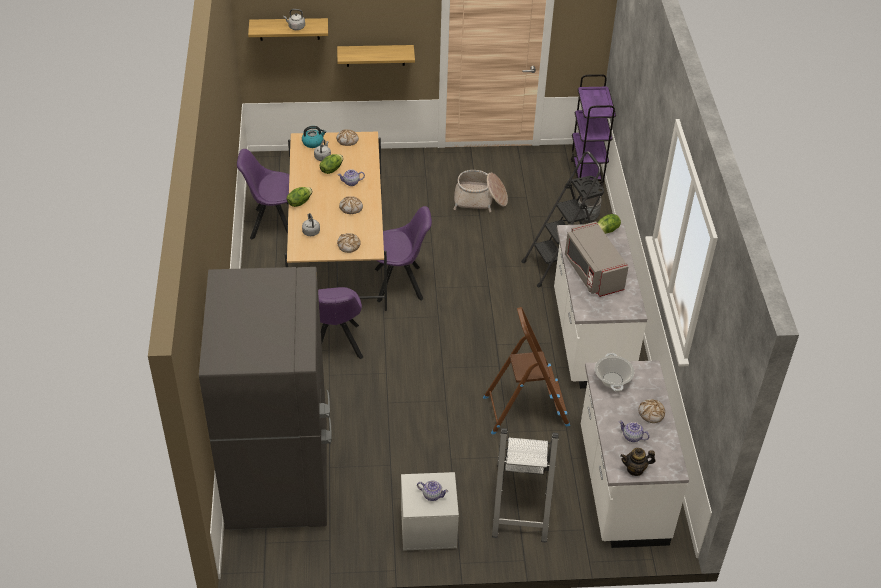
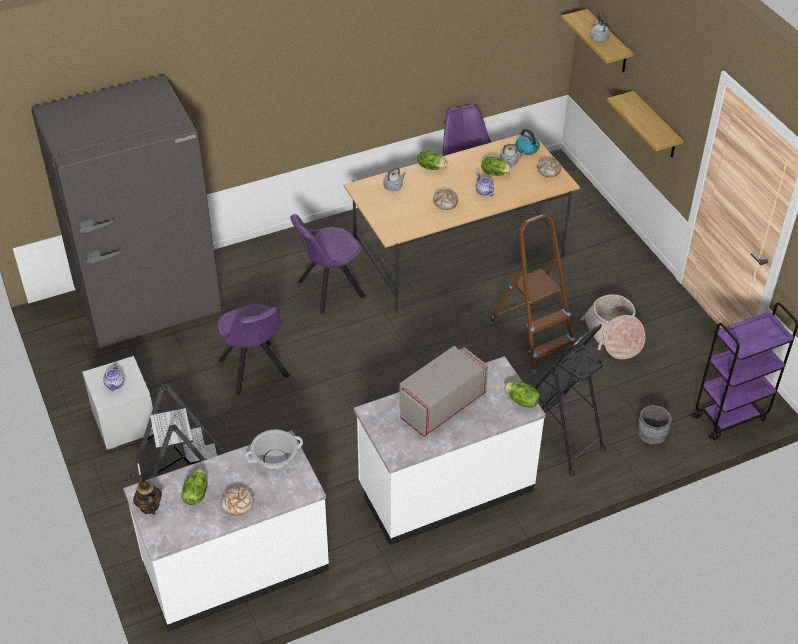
camera: 70 degrees right, 0 degrees up
(348, 245) = (389, 217): bread -> none
(400, 284) = (440, 310): purple chair -> purple chair (254, 370)
(527, 411) = (309, 459): brown step ladder -> brown step ladder (532, 338)
(632, 437) = (195, 494): teapot -> lettuce

